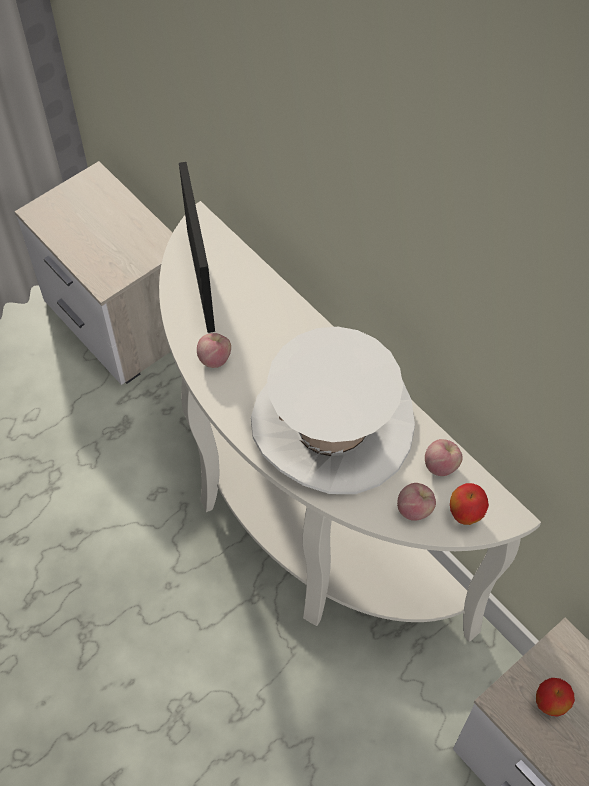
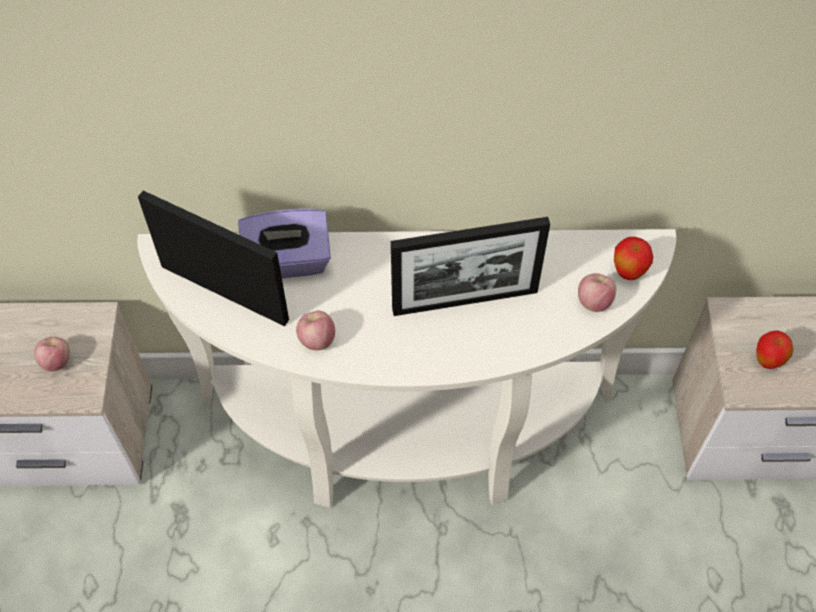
camera: 50 degrees left, 0 degrees up
(260, 297) = (288, 262): none -> purple tissue box
(332, 424) = (465, 301): white hat -> picture frame
(441, 465) = (571, 255): apple -> apple (56, 361)

